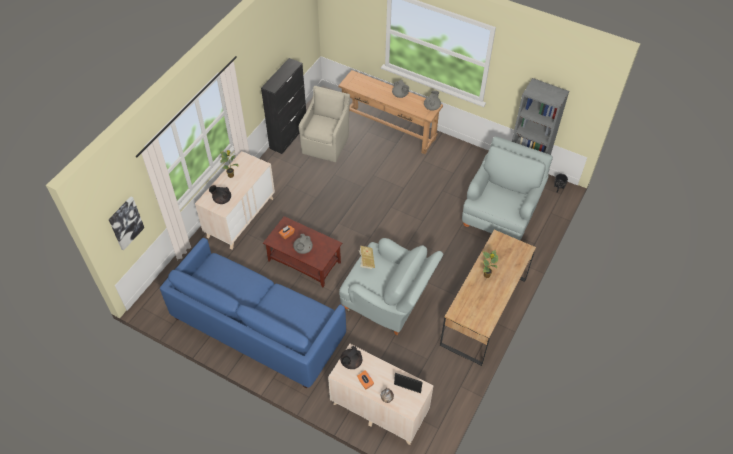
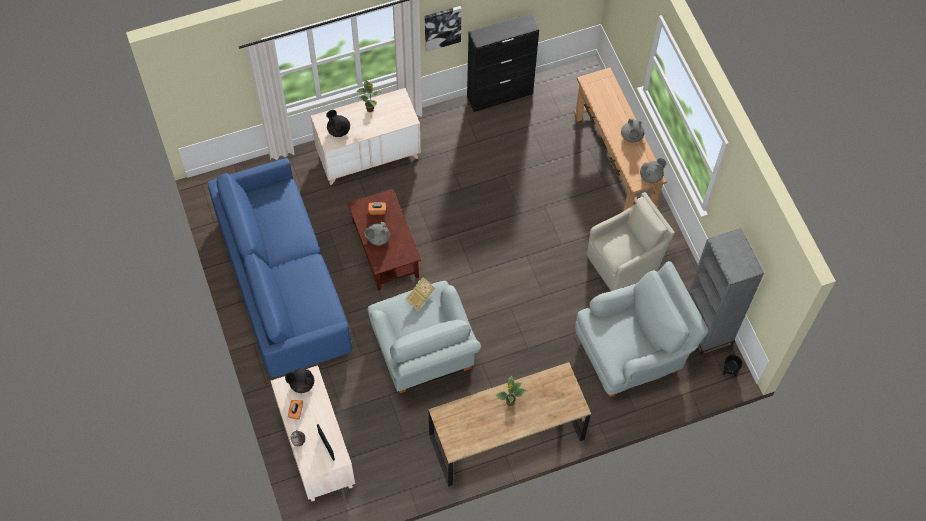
camera: 40 degrees right, 10 degrees up
(125, 223) = (211, 99): picture -> picture (442, 27)
(326, 144) = (530, 132): beige armchair -> beige armchair (624, 262)

